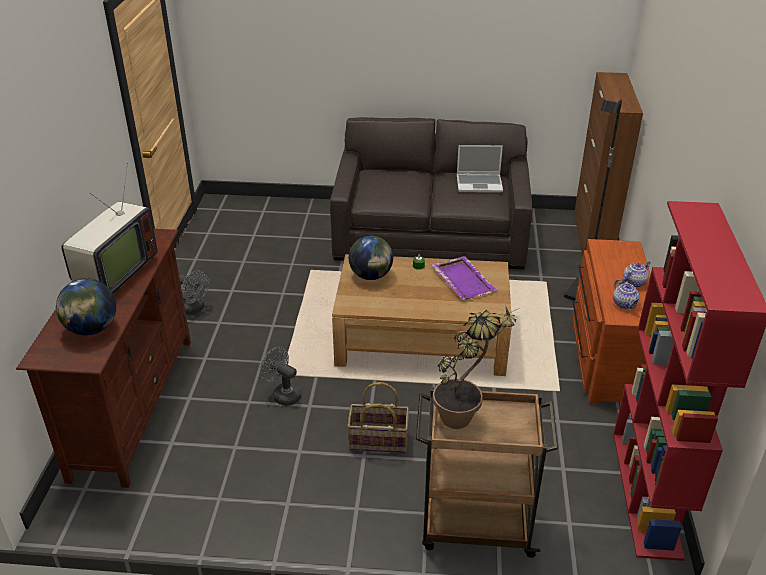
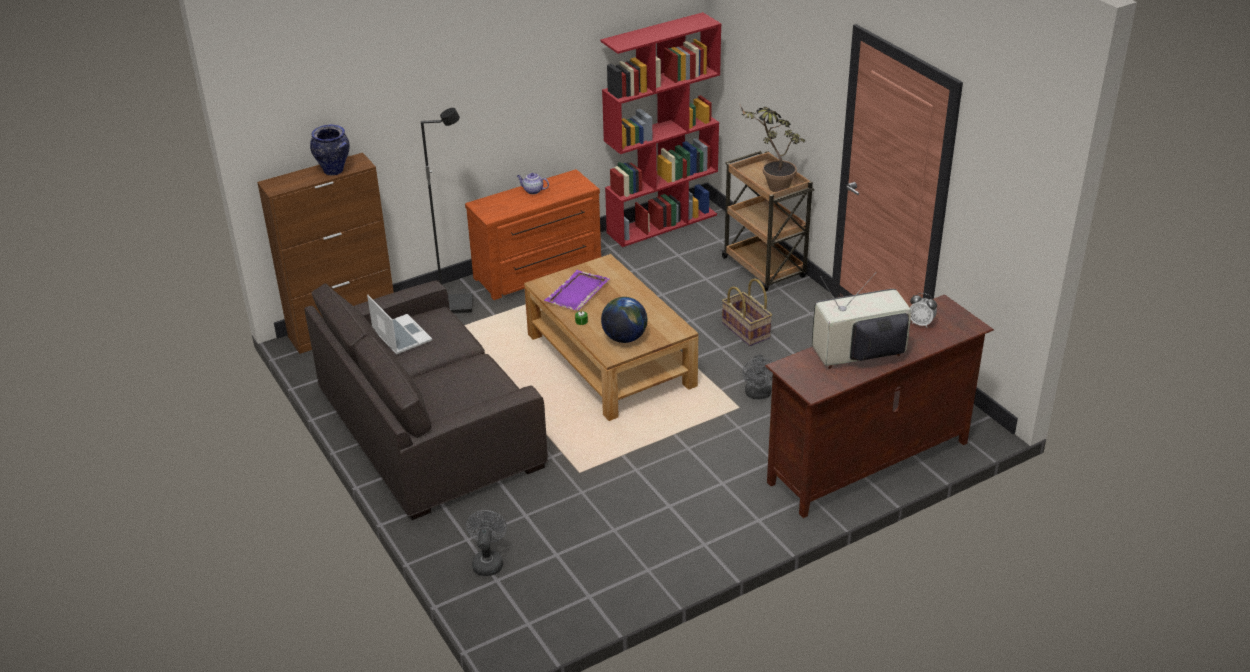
camera: 125 degrees left, 0 degrees up
(92, 329) = (921, 323): globe -> alarm clock
(195, 308) = (722, 512): grey fan -> grey fan (488, 561)
(616, 97) = (334, 171): none -> vase
(625, 304) = (567, 187): teapot -> none

